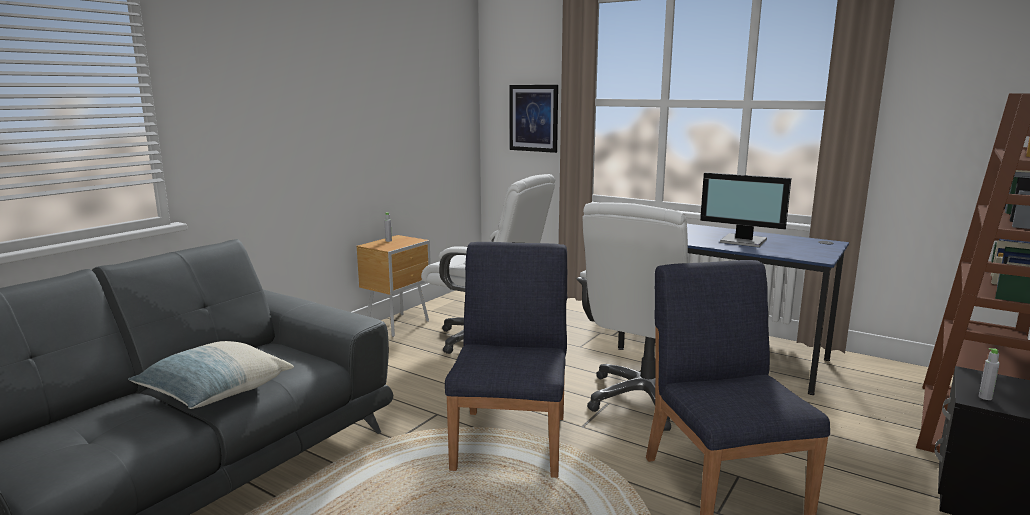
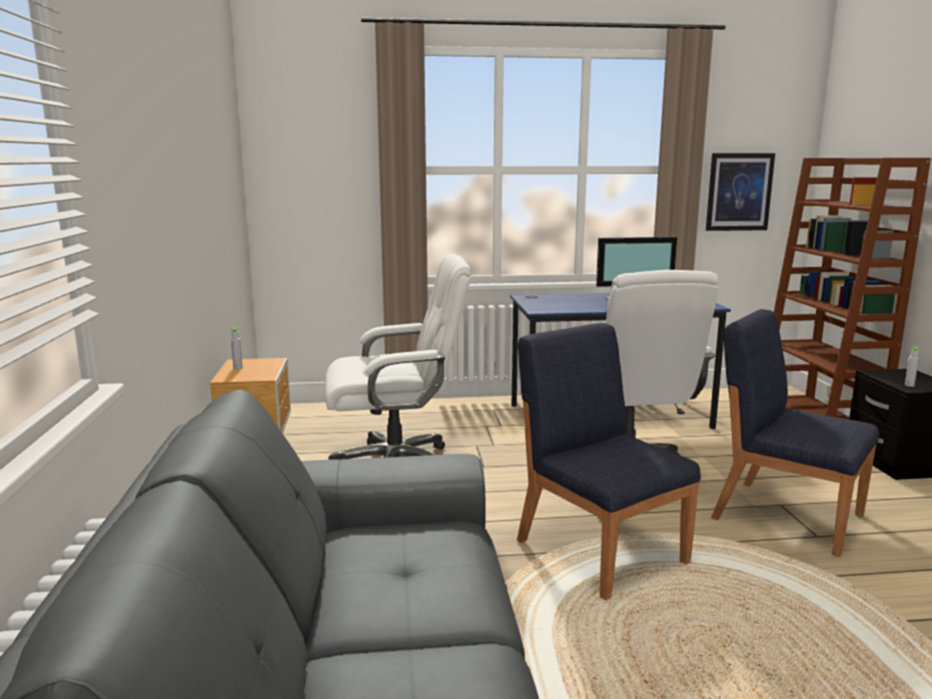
camera: 40 degrees left, 0 degrees up
(214, 392) = (432, 607): pillow -> none
(533, 118) = (331, 191): picture -> picture (739, 192)

